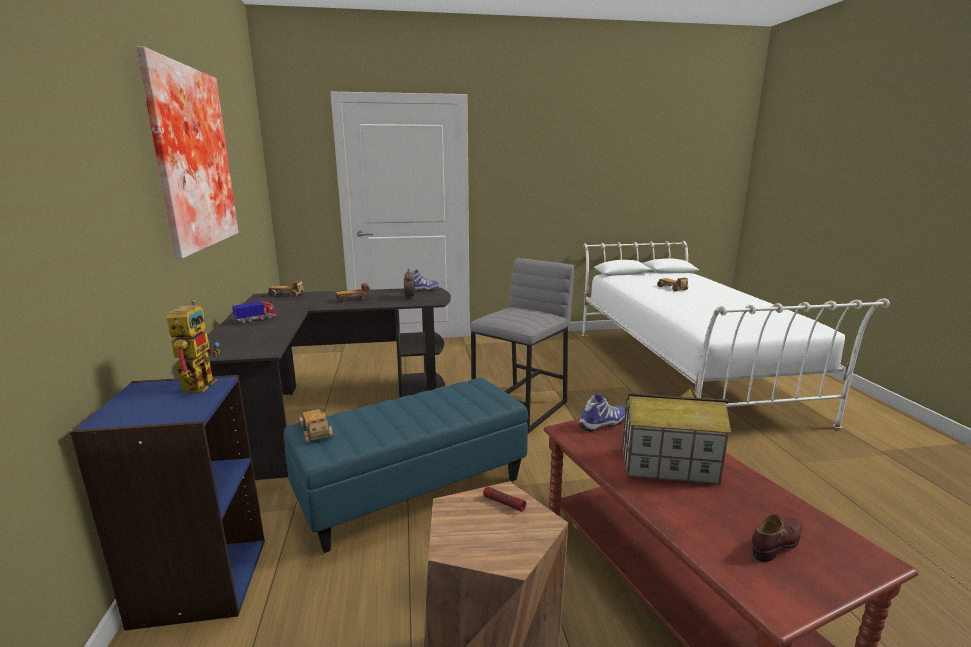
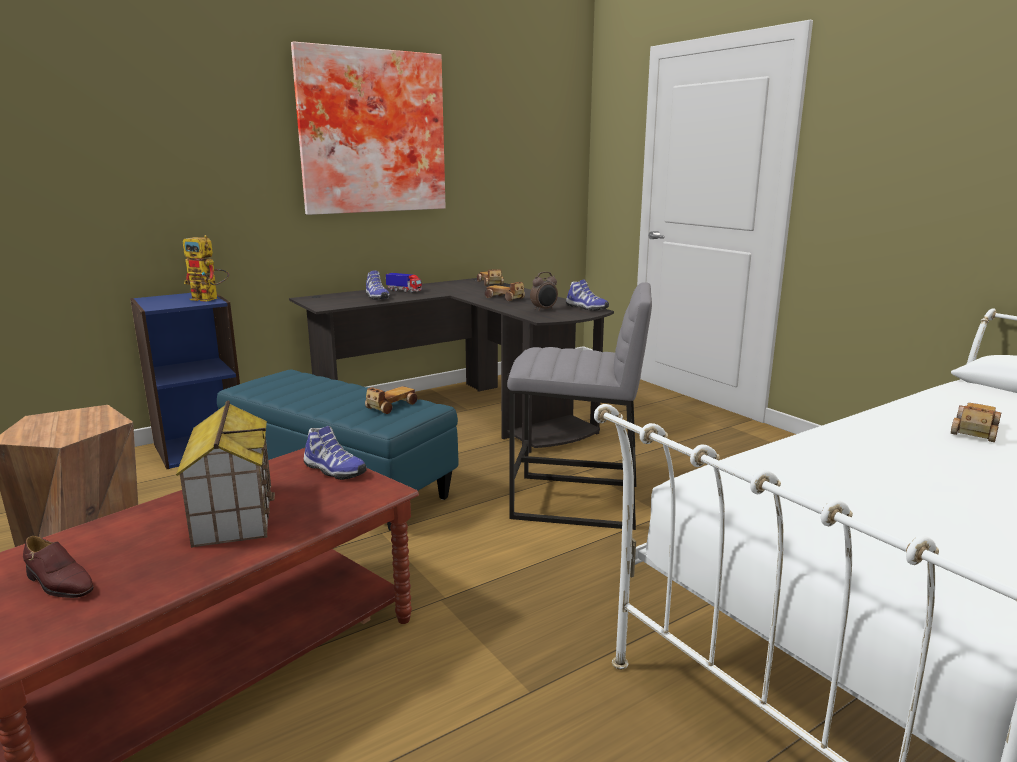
camera: 65 degrees right, 0 degrees up
(200, 383) = (210, 299): toy robot -> toy robot turned 45 degrees clockwise
(261, 331) = (376, 297): none -> shoe
(316, 432) = (277, 377): toy car -> toy car (391, 406)
(503, 503) = (94, 424): flashlight -> none

